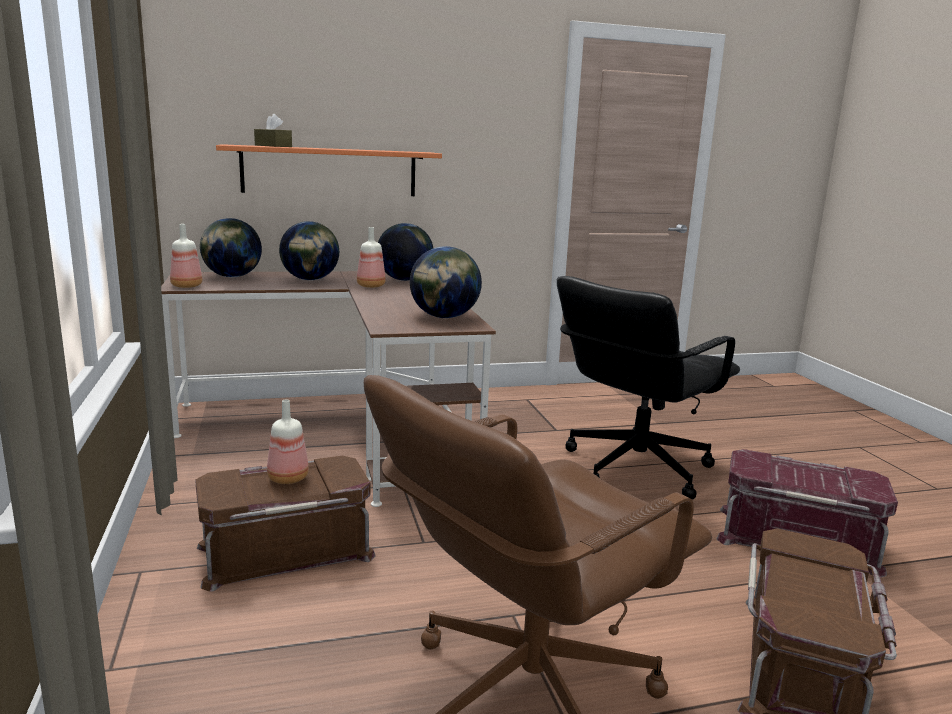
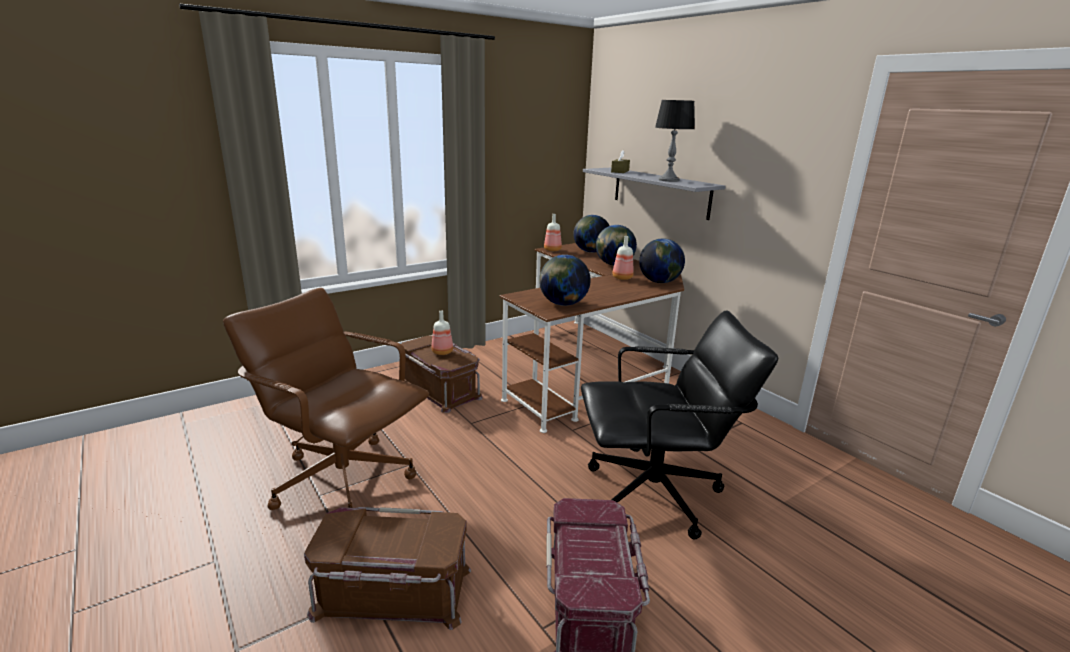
camera: 70 degrees right, 5 degrees up
(329, 171) = (660, 192): orange shelf -> grey shelf
(377, 150) = (668, 180): none -> table lamp
(635, 467) = (655, 494): black office chair -> black office chair turned 150 degrees clockwise

